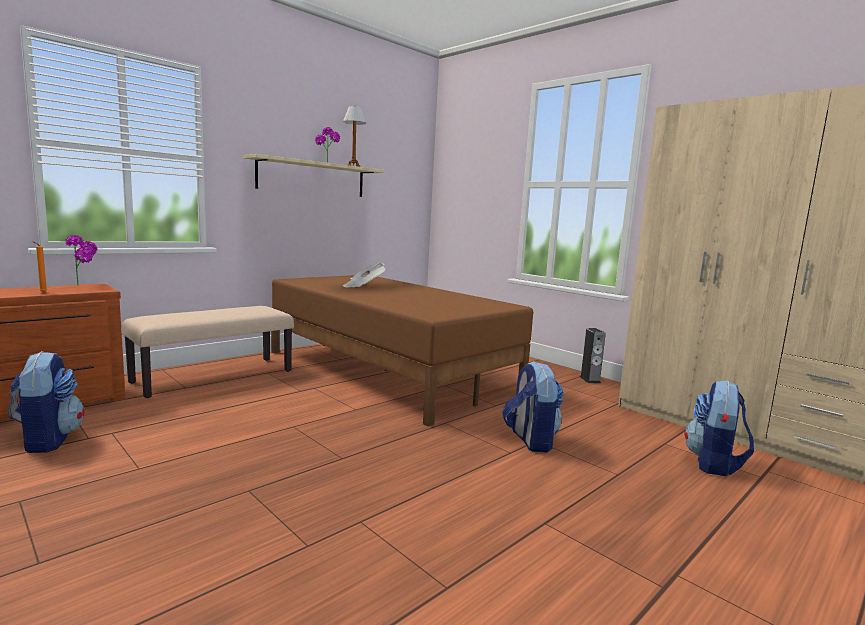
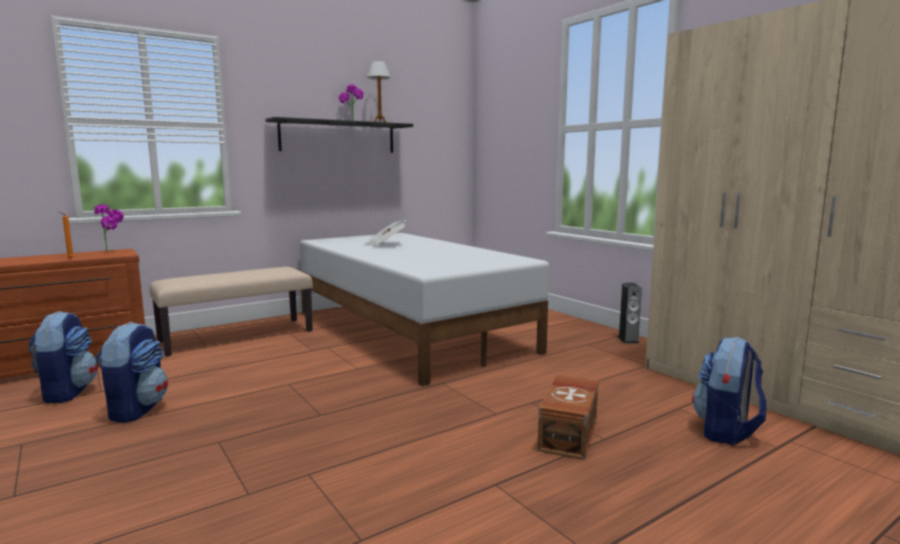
camera: 10 degrees right, 0 degrees up
(312, 178) = (338, 137): beige shelf -> black shelf
(388, 370) = (410, 330): brown bed -> white bed
(530, 440) = (525, 402): backpack -> backpack (136, 409)
(586, 470) = (570, 434): none -> brown storage box

